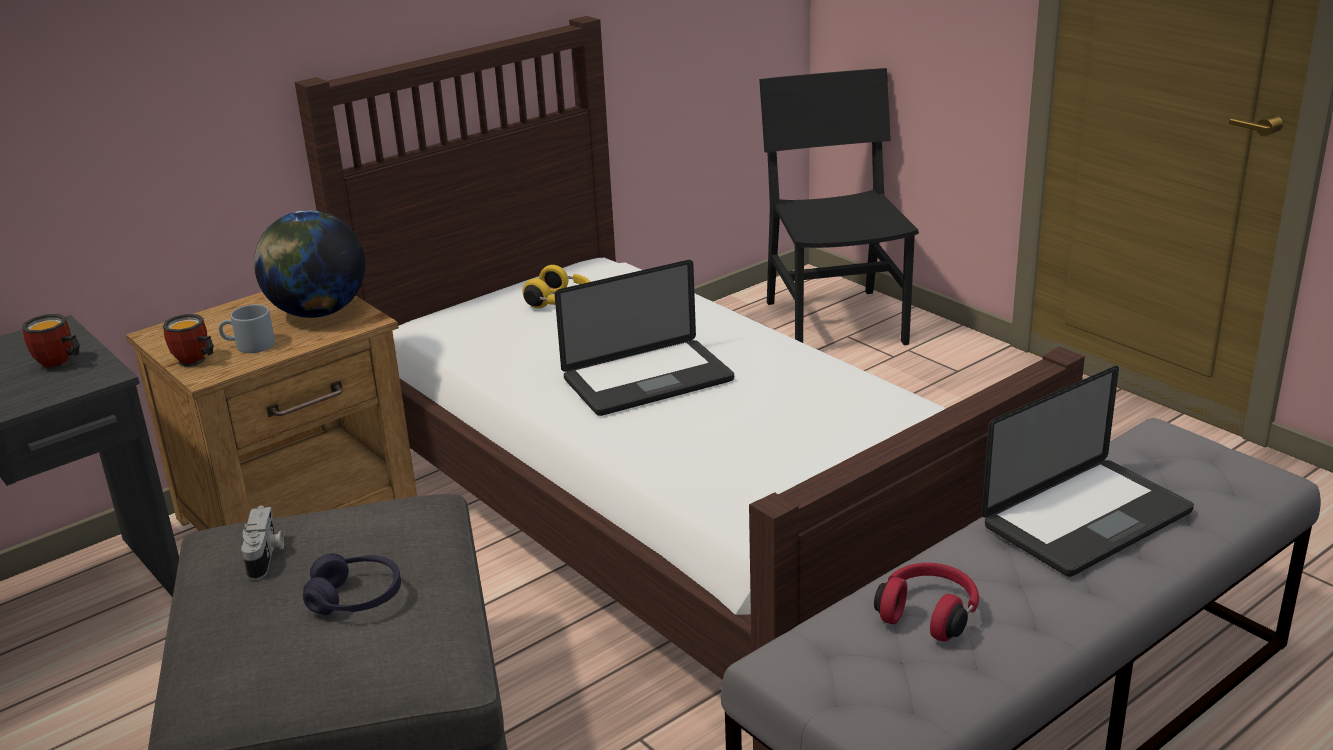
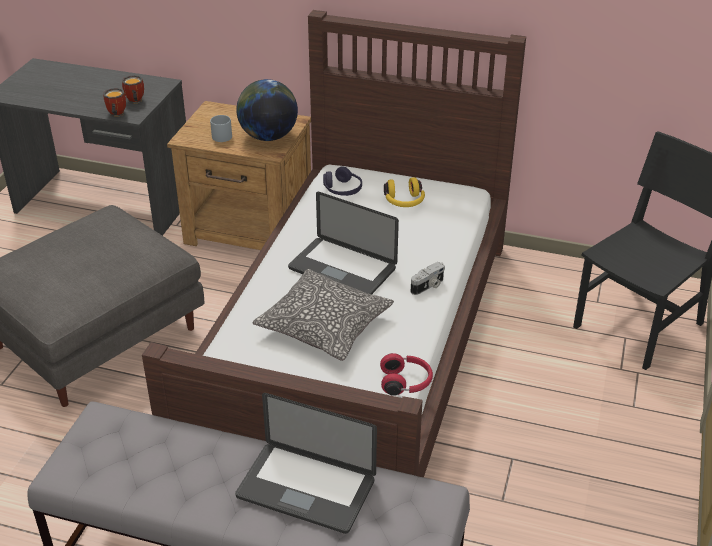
camera: 55 degrees right, 10 degrees up
(194, 362) = (192, 130): mug -> mug (115, 114)
(266, 556) = (95, 231): camera -> camera (428, 286)
(356, 598) = (79, 270): purple headphones -> purple headphones (342, 189)
(754, 425) = (324, 325): none -> pillow
(929, 613) = (169, 453): red headphones -> red headphones (406, 382)

